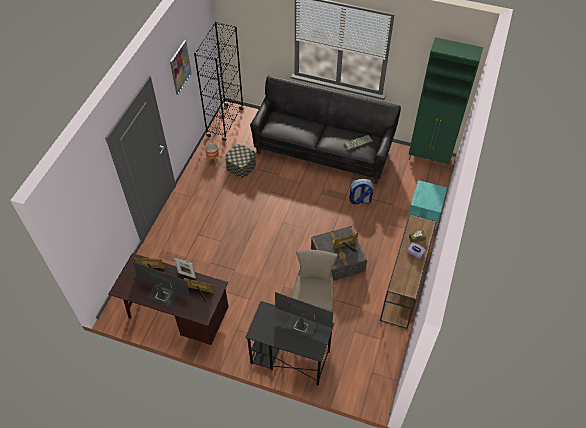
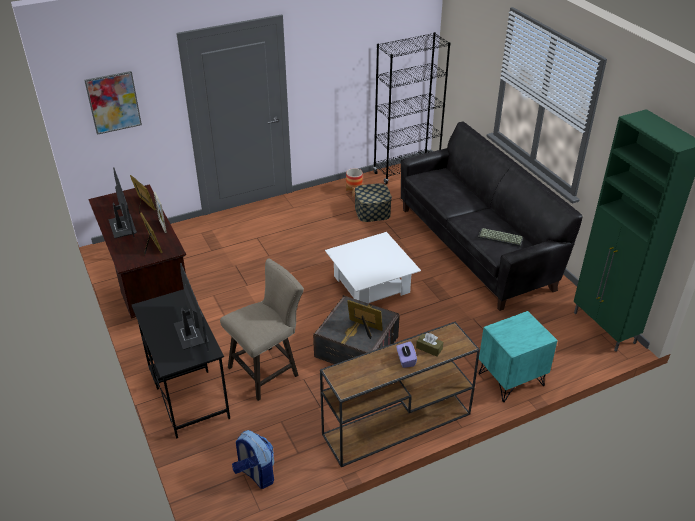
camera: 45 degrees right, 15 degrees down
(180, 67) = (346, 45): picture -> picture (113, 102)
(299, 216) = (371, 284): none -> white coffee table
(360, 200) = (458, 312): backpack -> backpack (255, 474)

